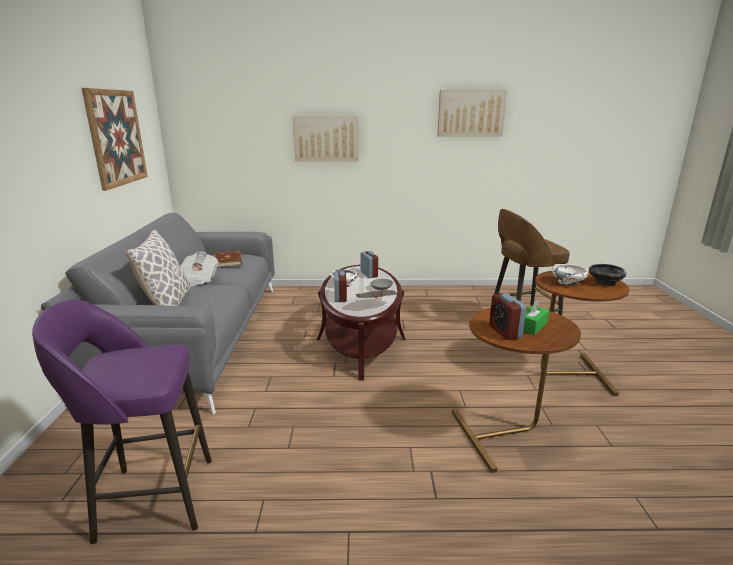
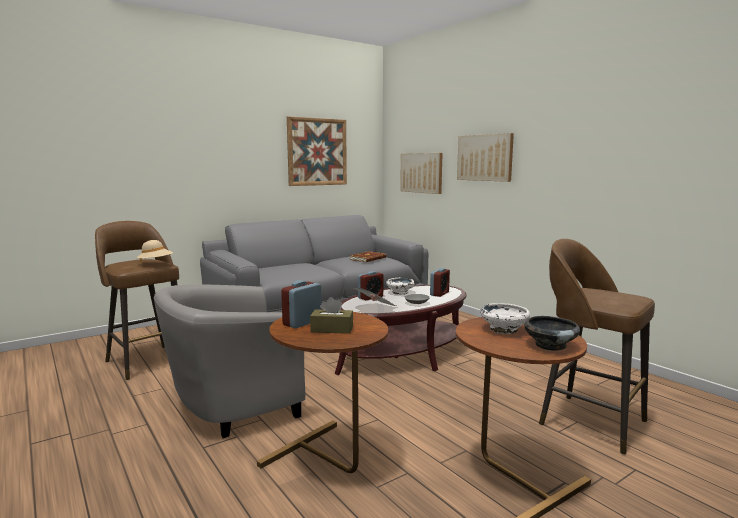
camera: 55 degrees right, 10 degrees down
(152, 498) = (146, 361): purple stool -> brown stool
(159, 353) = (155, 263): none -> beige hat
(167, 304) = (273, 267): pillow -> none
(198, 279) = (323, 262): newspaper -> none
(366, 458) = (231, 406): none -> grey armchair
(471, 113) = (640, 121): picture -> picture (421, 173)
(532, 326) = (332, 329): green tissue box -> brown tissue box

